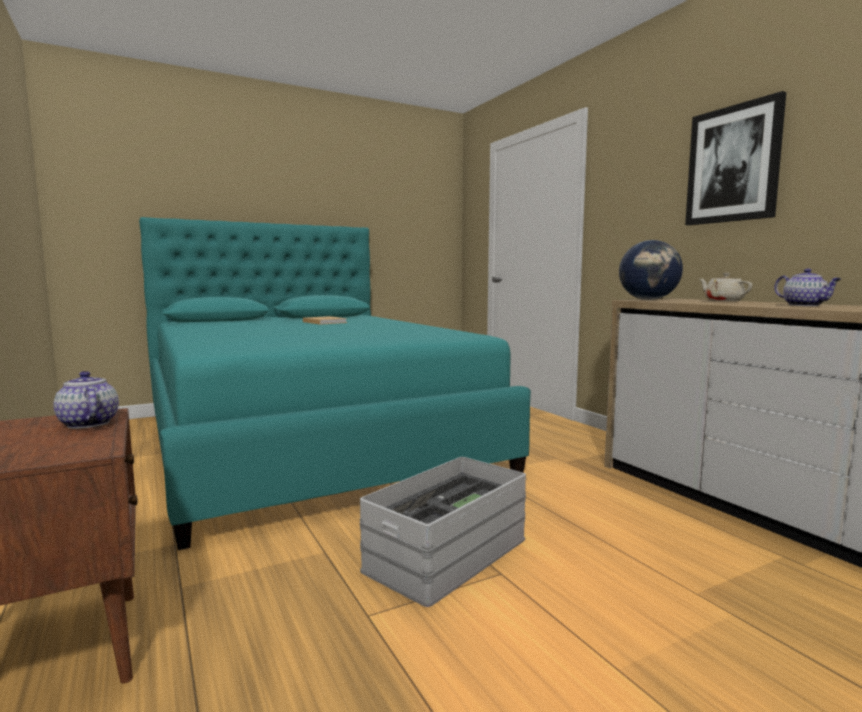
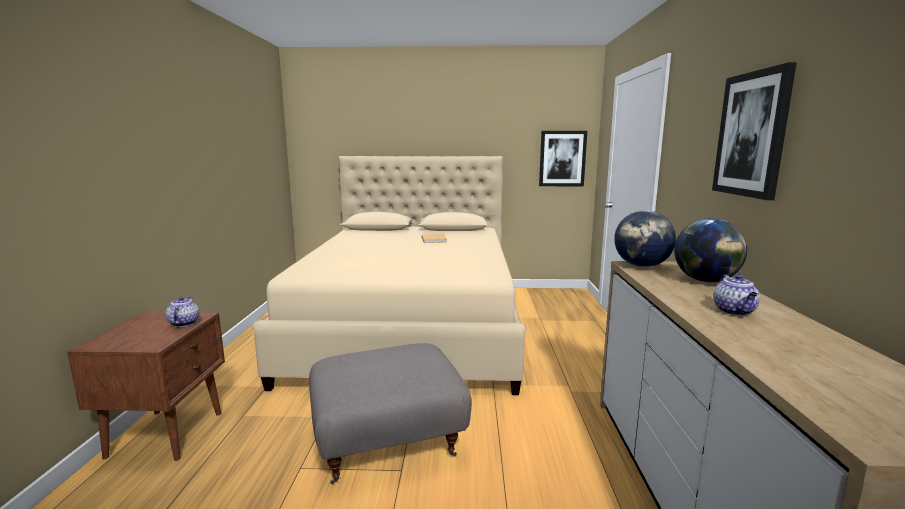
camera: 30 degrees right, 5 degrees up
(310, 441) = (411, 327): turquoise bed -> beige bed
(428, 234) = (562, 158): none -> picture
(448, 555) = (388, 444): grey storage box -> grey ottoman
(723, 301) = (705, 281): beige teapot -> globe

